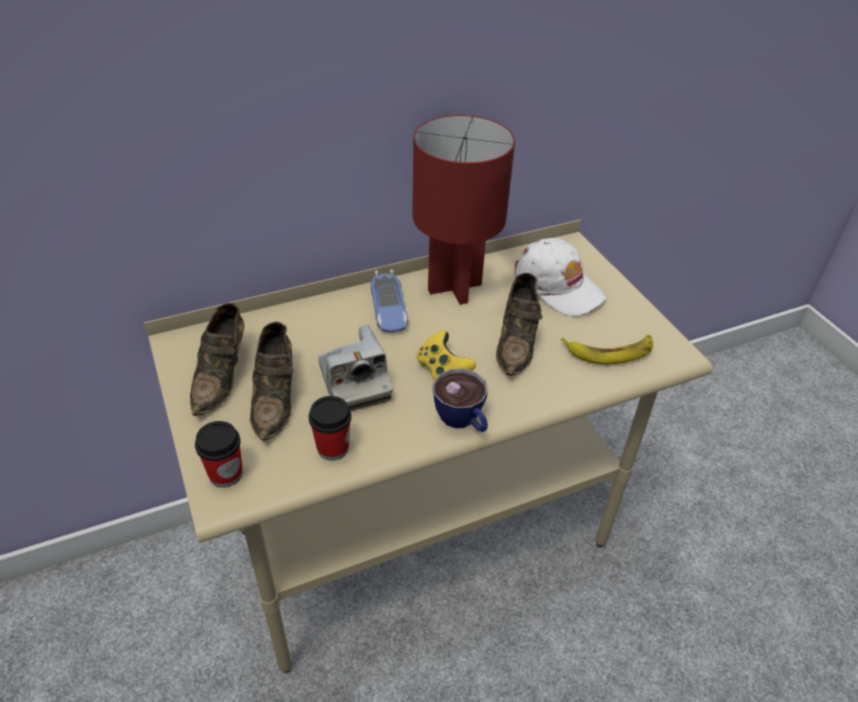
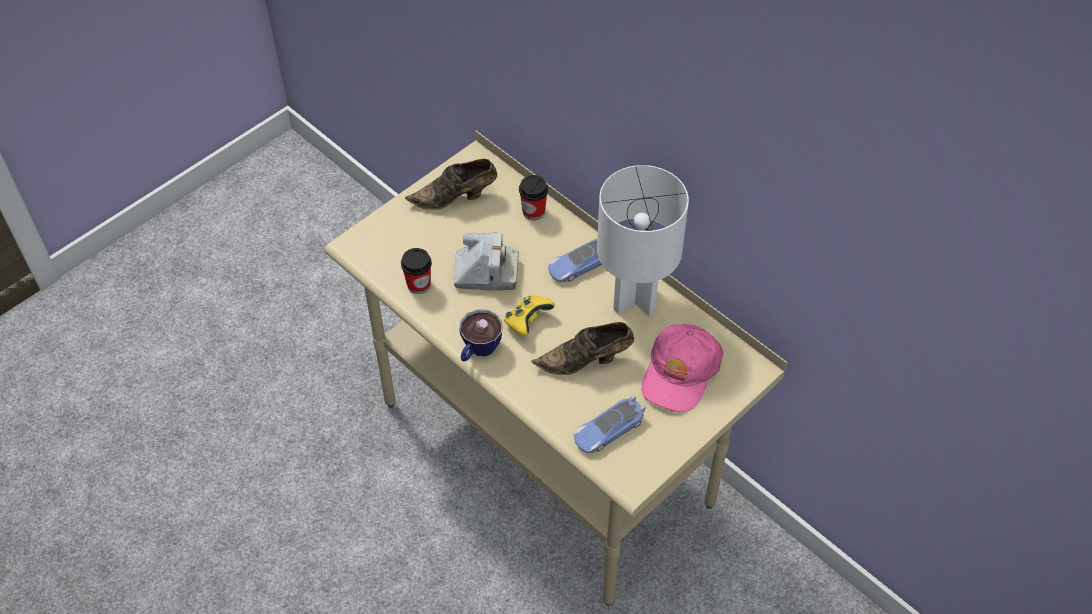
camera: 70 degrees right, 10 degrees up
(226, 474) = (373, 239): cup -> cup (533, 211)
(275, 397) = (450, 235): brown shoe -> none
(354, 383) = (486, 273): camera -> camera turned 135 degrees counterclockwise
(455, 287) = (635, 299): red table lamp -> white table lamp
(557, 286) = (680, 372): white cap -> pink cap
(610, 351) = (608, 430): banana -> toy car

